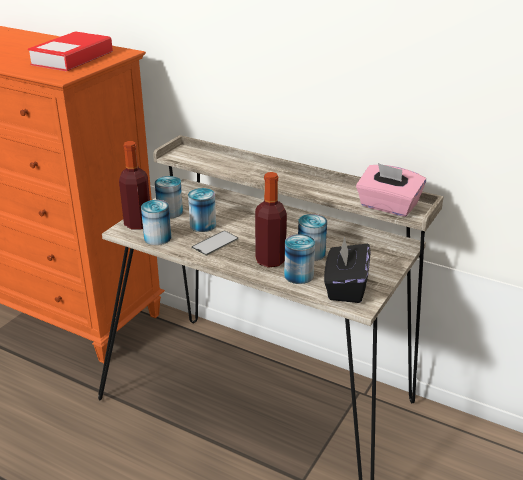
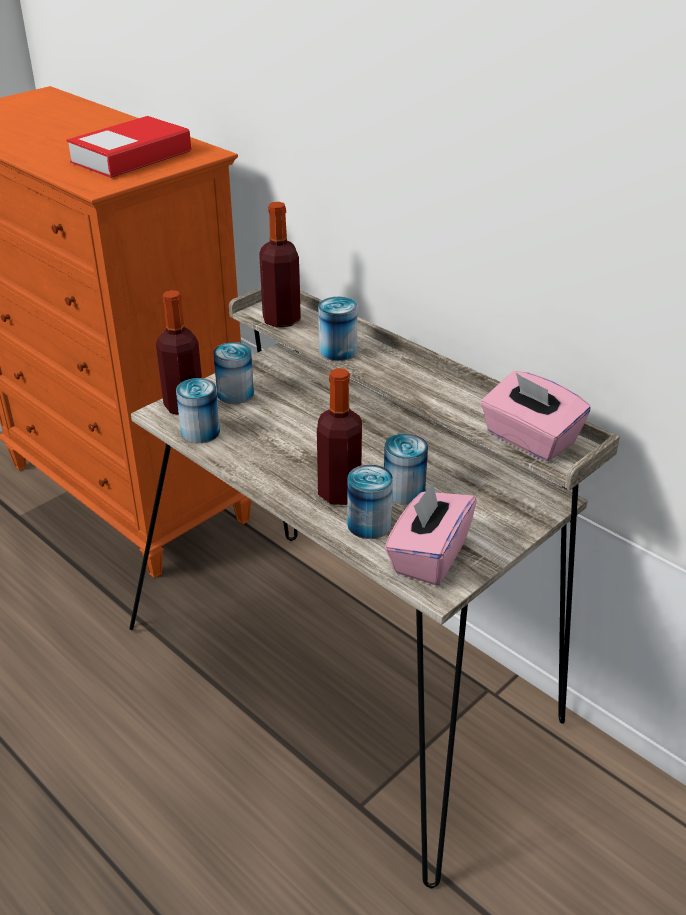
camera: 15 degrees right, 5 degrees up
(192, 159) = (281, 320): none -> bottle
(203, 225) = (271, 421): can -> can (338, 351)
(215, 243) = (274, 453): phone -> none
(345, 287) = (428, 556): black tissue box -> pink tissue box

